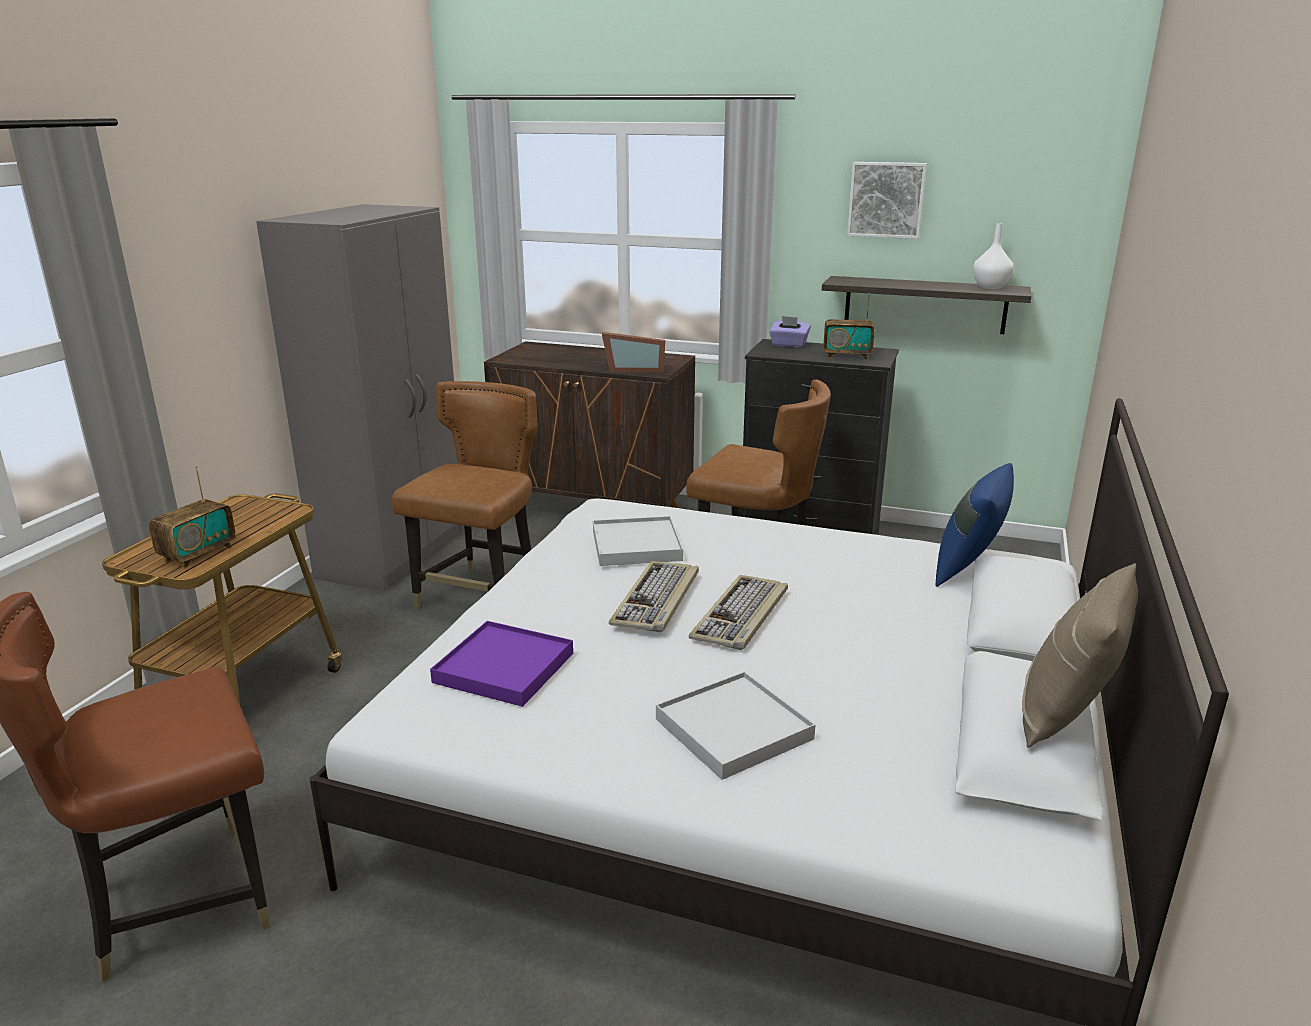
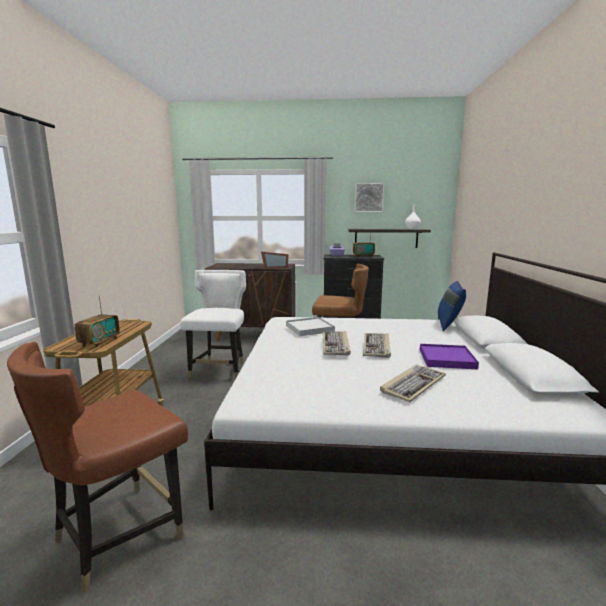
camera: 15 degrees left, 10 degrees down
(395, 552) = (167, 358): grey wardrobe -> none
(482, 596) = (220, 370): brown chair -> white chair
(504, 667) = (286, 375): purple tray -> purple tray (446, 359)
(733, 729) = (413, 384): white tray -> keyboard
(1065, 713) = (553, 355): beige pillow -> none

